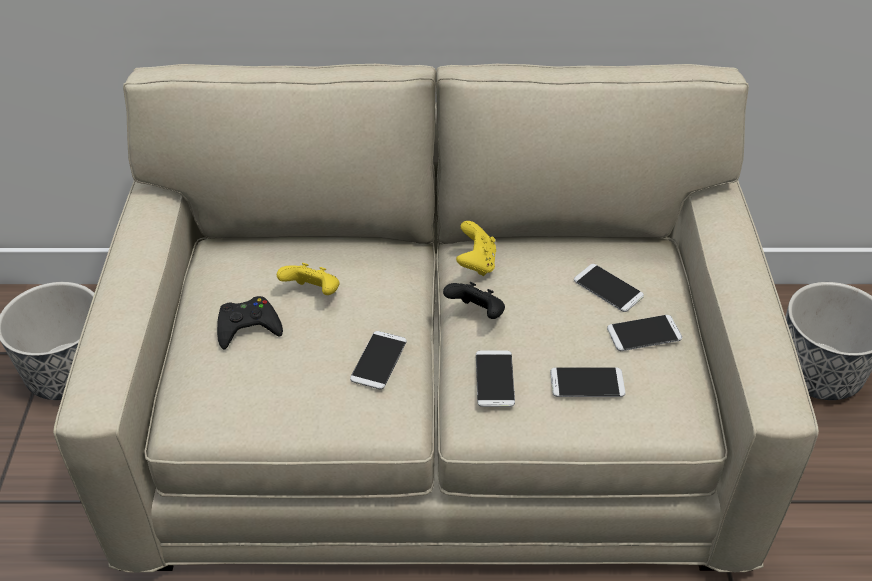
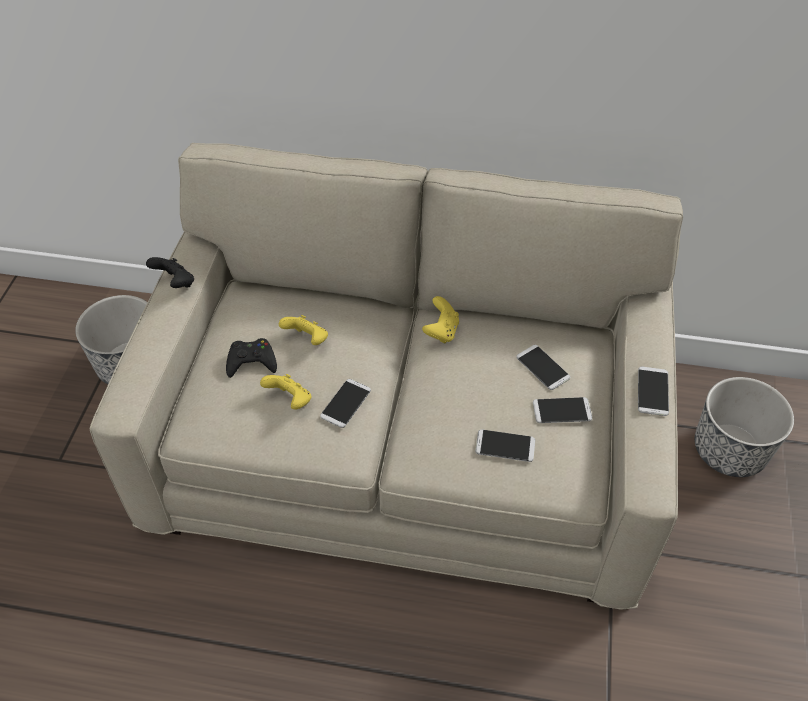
camera: 10 degrees right, 5 degrees up
(307, 366) = (290, 400): none -> yellow game controller
(477, 314) = (431, 375): black game controller -> black game controller (175, 283)
(494, 379) = (432, 432): phone -> phone (652, 391)

